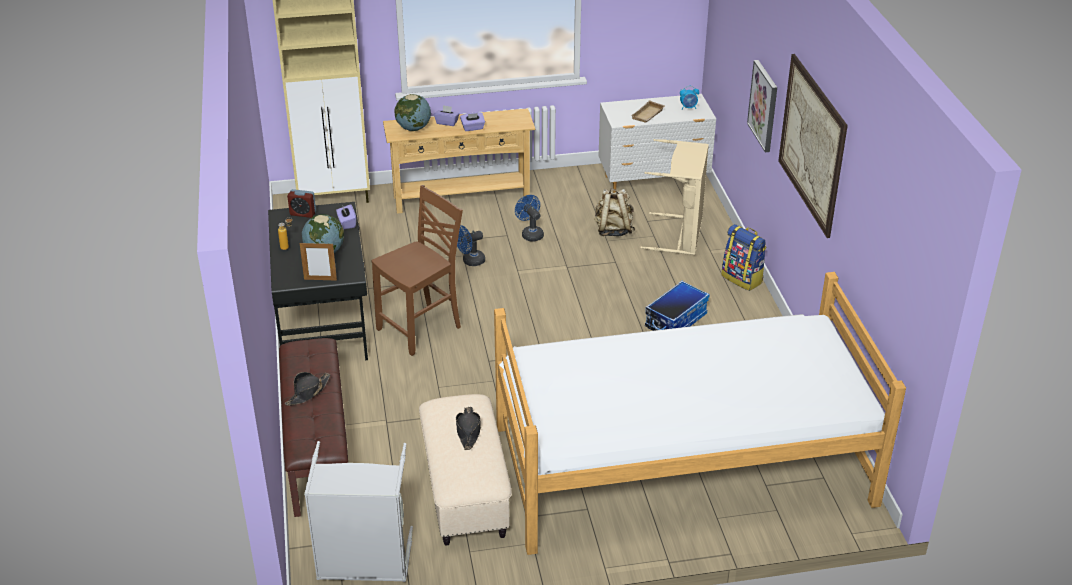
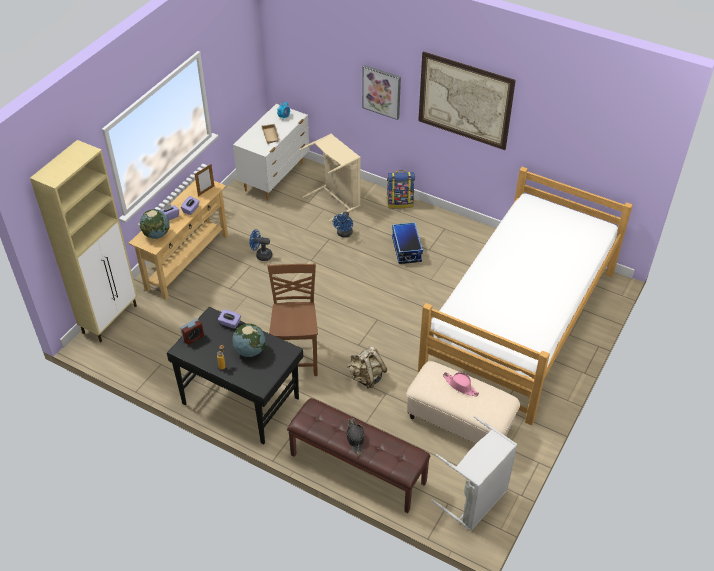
camera: 50 degrees left, 10 degrees up
(320, 279) = (277, 368): picture frame -> picture frame (206, 191)
(468, 431) = (460, 386): black hat -> pink hat
(470, 261) = (256, 296): blue fan -> blue fan (344, 234)
(613, 230) = (299, 221): beige backpack -> beige backpack (366, 377)

